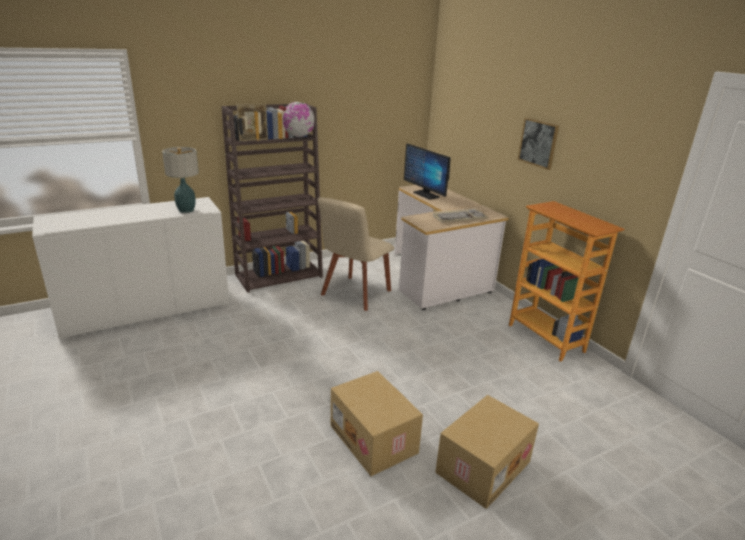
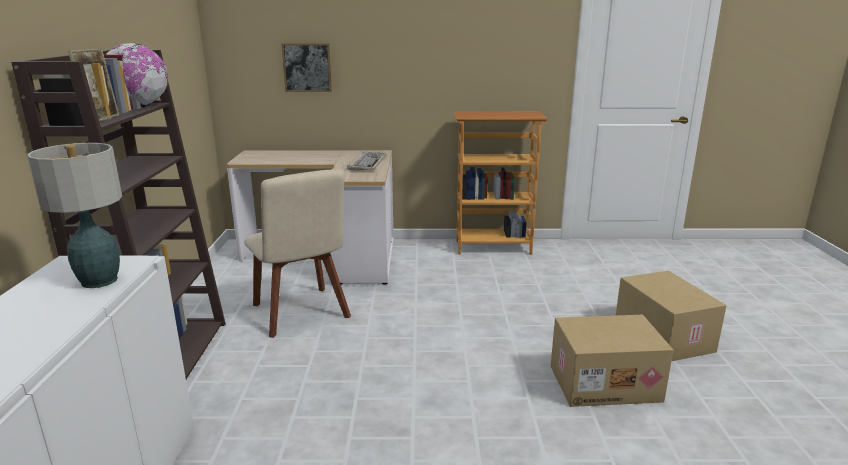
camera: 60 degrees left, 5 degrees down
(426, 195) = (276, 160): monitor -> none
(538, 143) = (413, 57): picture -> picture (307, 67)

